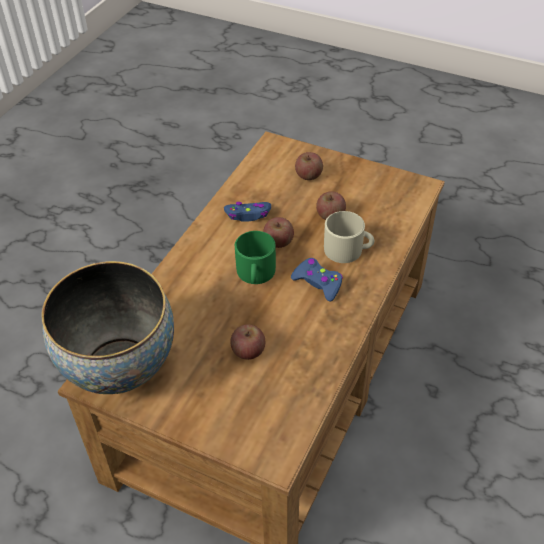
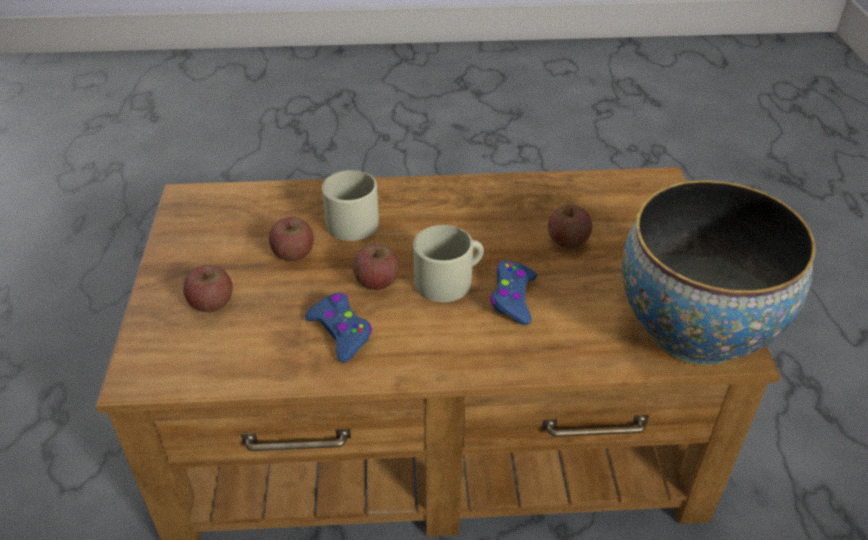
camera: 120 degrees left, 5 degrees down
(255, 273) = (450, 280): green mug -> beige mug
(318, 283) = (424, 225): blue game controller -> blue game controller (513, 298)

